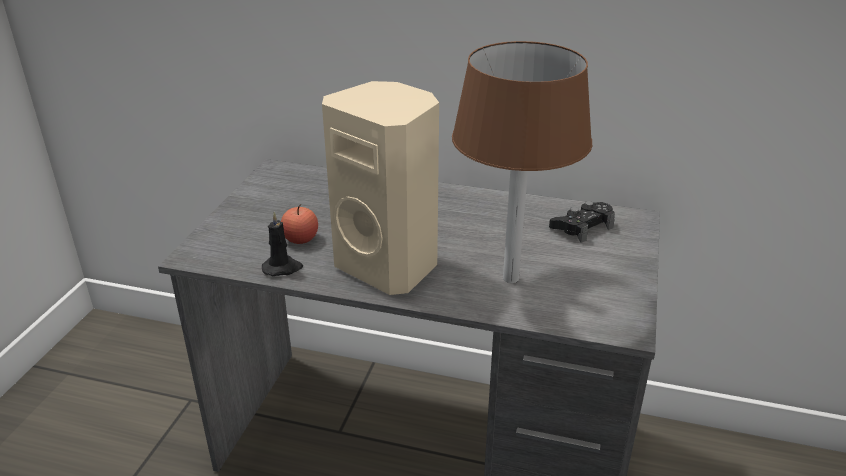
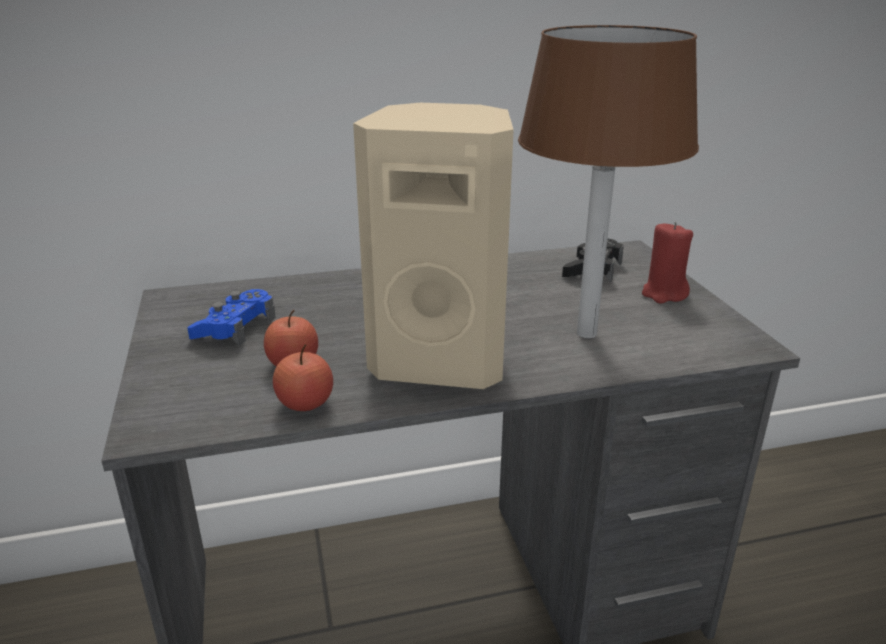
camera: 30 degrees left, 5 degrees down
(282, 268) = (305, 403): black candle -> apple
(291, 202) = (235, 327): none -> blue game controller
(613, 265) = (664, 294): none -> red candle

